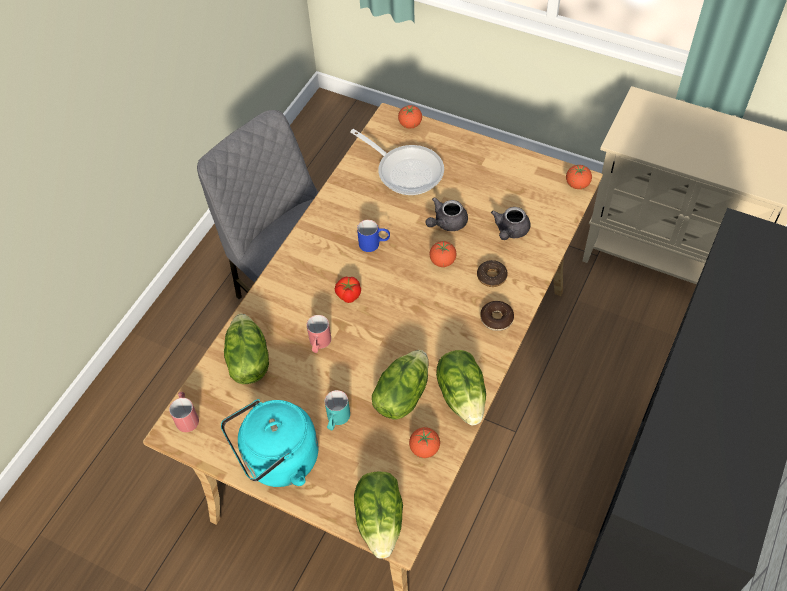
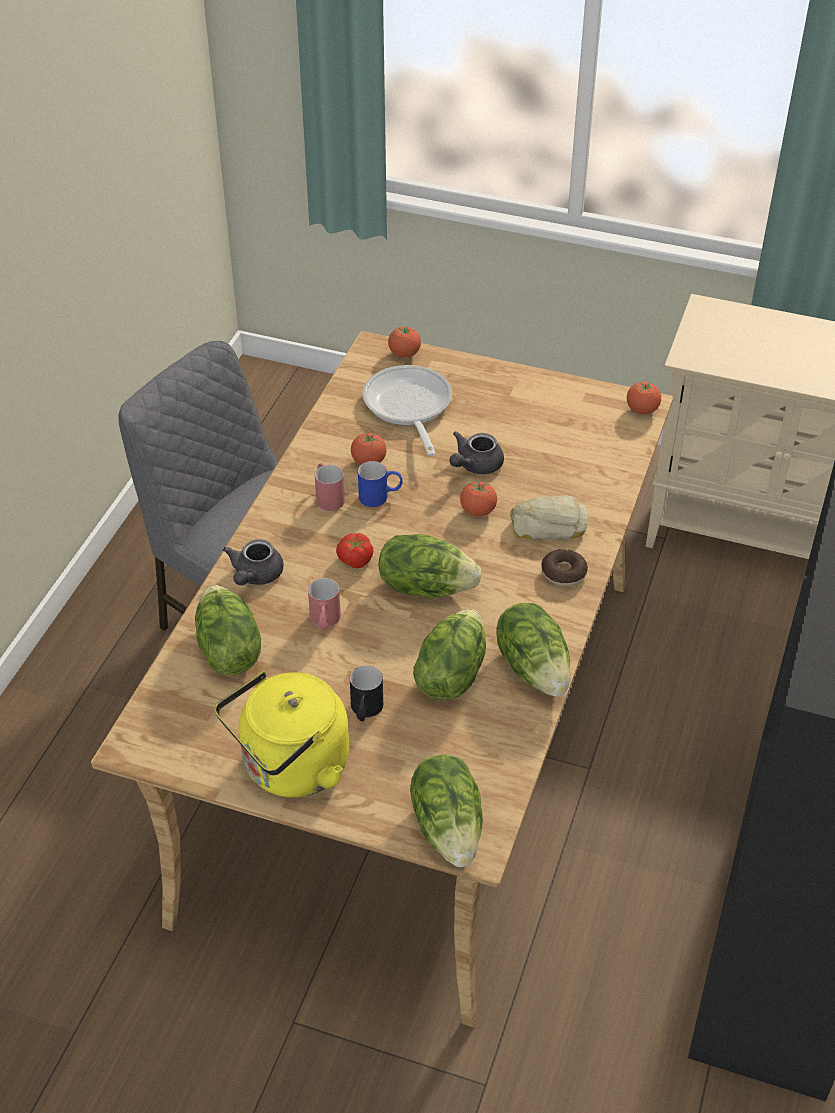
camera: 10 degrees left, 10 degrees down
(186, 416) = (150, 725): red mug -> red mug (328, 496)
(278, 461) = (291, 768): turquoise kettle -> yellow kettle
(336, 420) = (365, 711): turquoise mug -> black mug
(395, 321) = (426, 586): none -> lettuce
(406, 170) = (408, 408): frying pan -> frying pan turned 135 degrees counterclockwise
(424, 448) = (493, 735): tomato -> tomato (369, 462)
(491, 276) = (548, 524): donut -> bread
(510, 231) = (563, 470): grey teapot -> grey teapot (255, 576)

